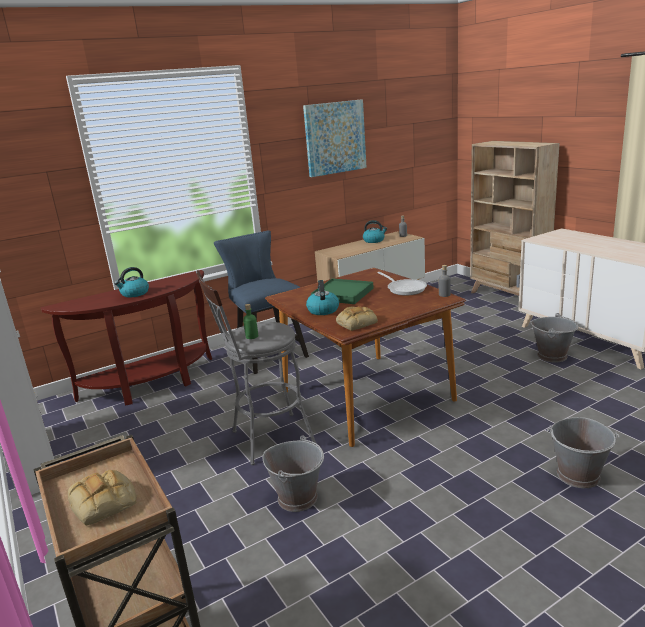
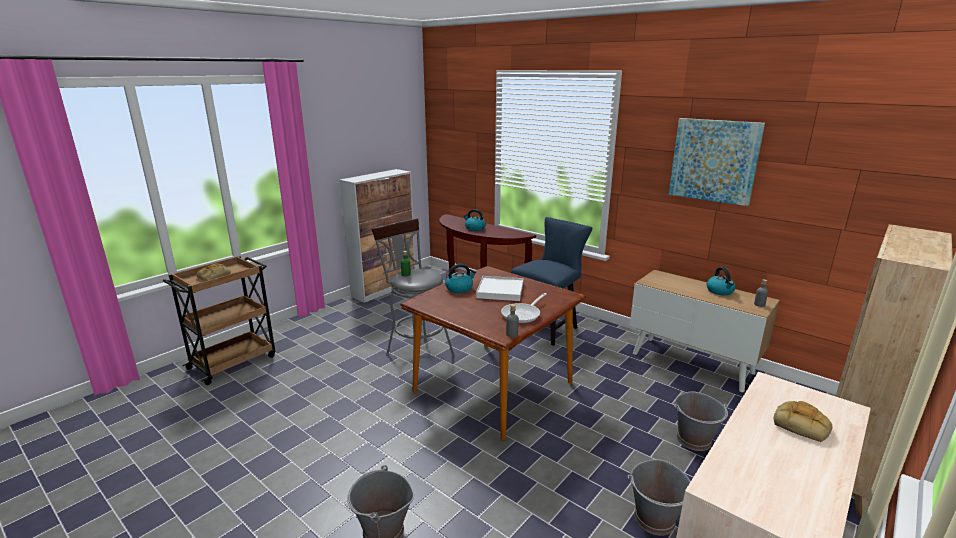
camera: 70 degrees right, 0 degrees up
(298, 498) = (350, 379): grey bucket -> grey bucket (694, 440)
(342, 294) = (500, 291): green tray -> white tray
(356, 323) = (433, 303): bread -> bread (802, 425)

